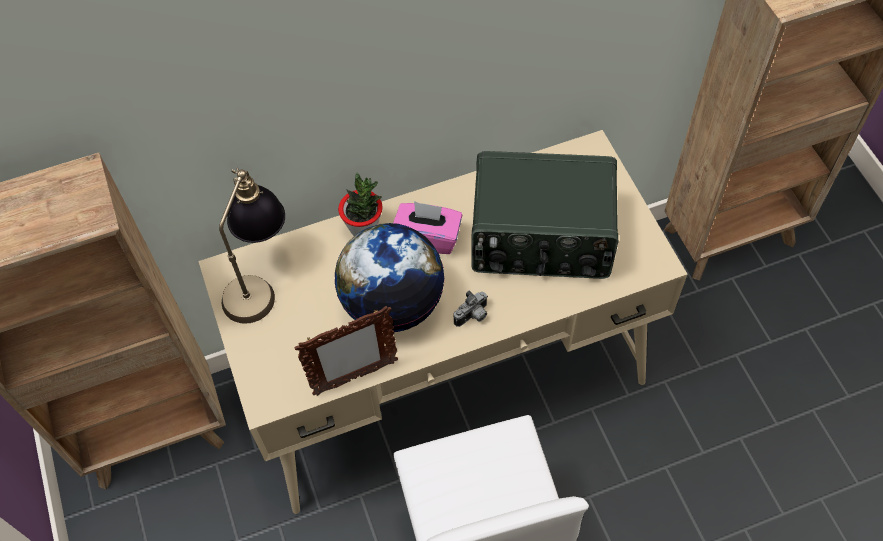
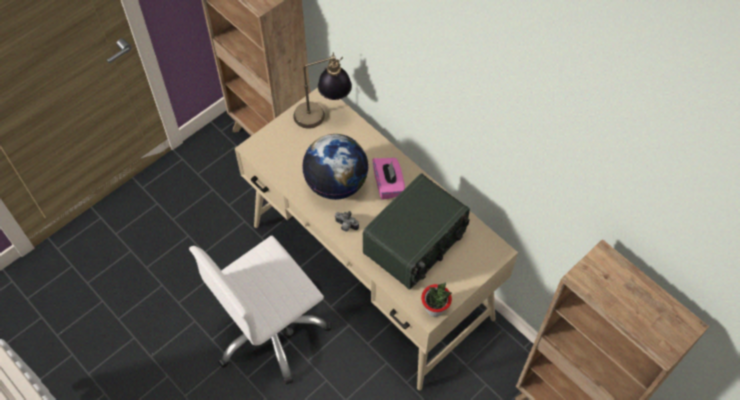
camera: 65 degrees right, 0 degrees up
(354, 378) = (283, 183): picture frame -> none
(364, 228) = (379, 151): potted plant -> potted plant (435, 308)
(541, 238) = (416, 244): radio -> radio turned 120 degrees counterclockwise

